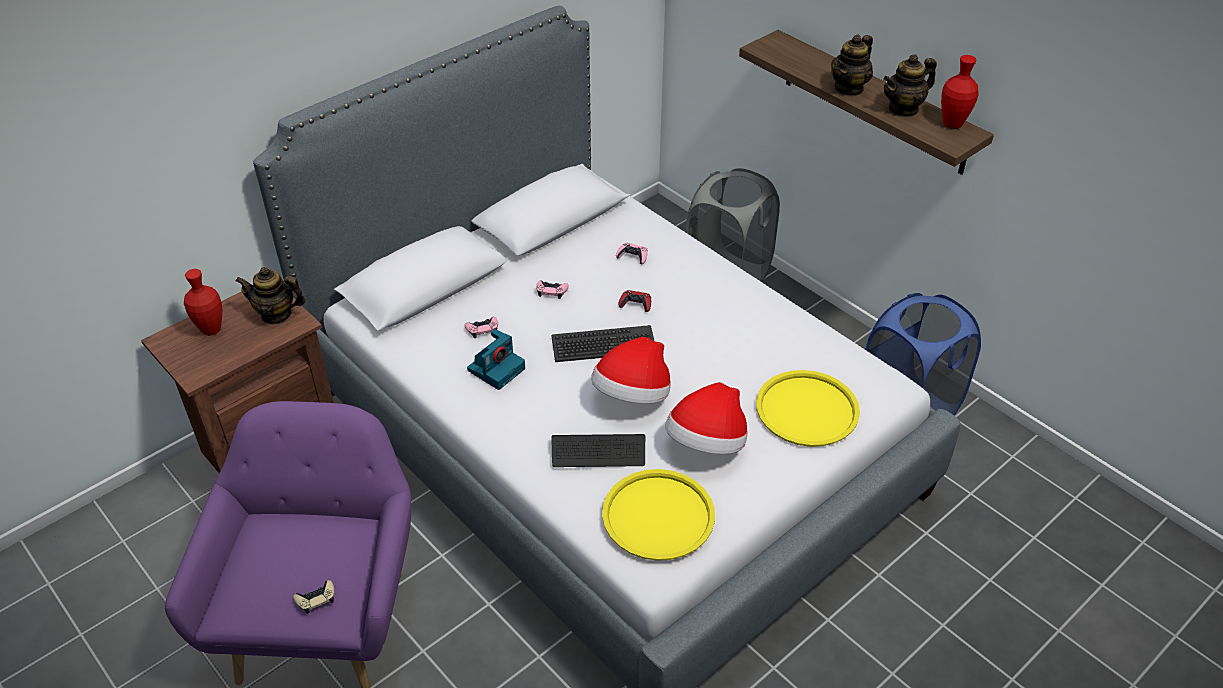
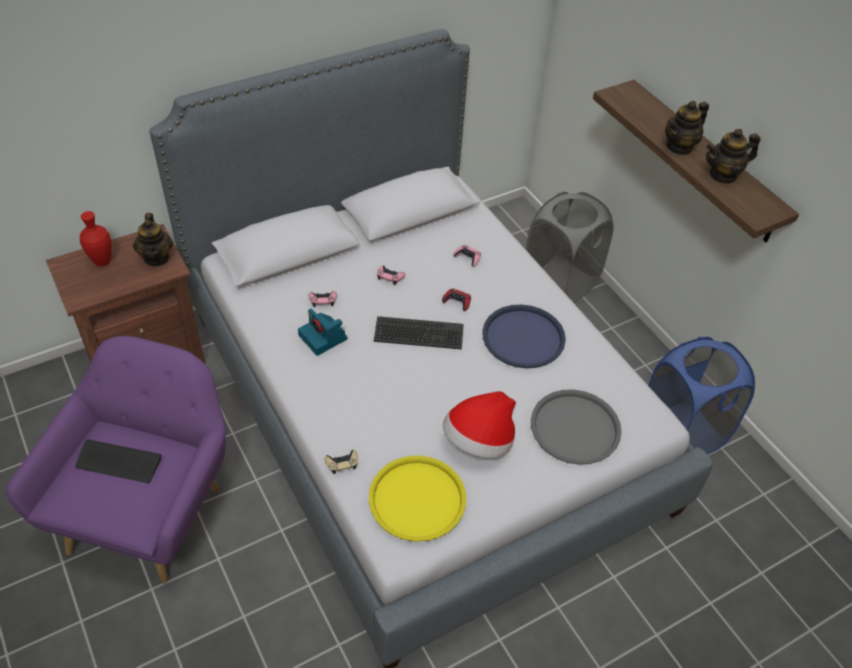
camera: 10 degrees right, 5 degrees up
(276, 314) = (157, 258): teapot -> teapot turned 120 degrees counterclockwise
(316, 599) = (126, 507): beige game controller -> beige game controller (342, 463)
(497, 368) = (324, 338): camera -> camera turned 90 degrees clockwise
(598, 452) = (384, 430): keyboard -> keyboard (118, 462)
(633, 395) = (429, 384): hat -> none
(721, 327) = (523, 337): none -> blue tray
(807, 409) = (575, 427): yellow tray -> grey tray
(952, 124) = (763, 198): red vase -> none

